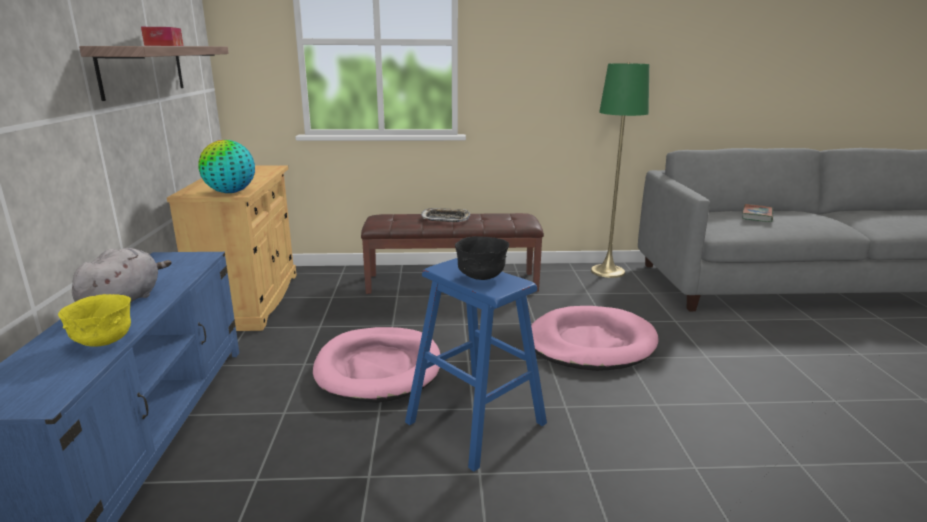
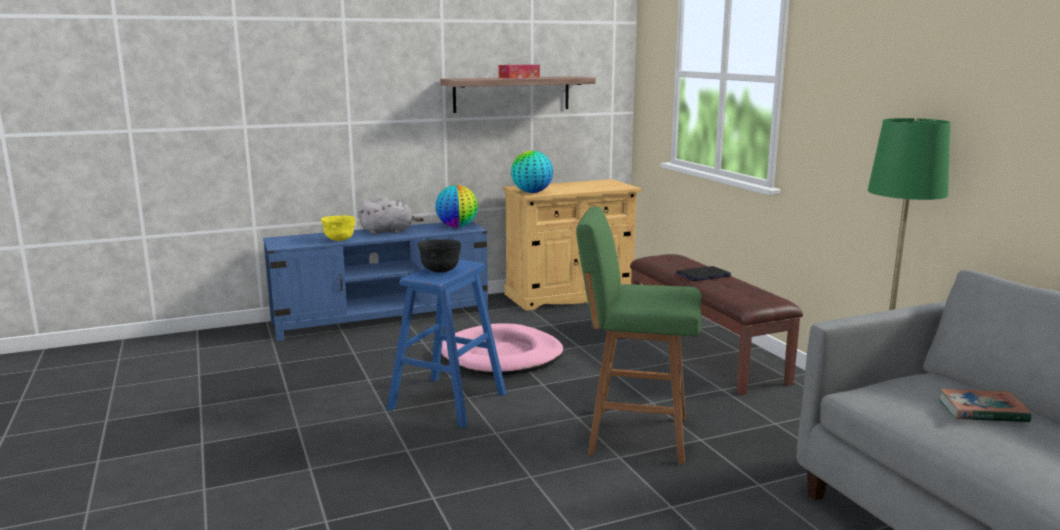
camera: 70 degrees right, 5 degrees down
(178, 262) = (457, 226): none -> globe
(445, 219) = (703, 275): tray -> laptop
(590, 343) = (633, 435): pink dog bed -> green stool

